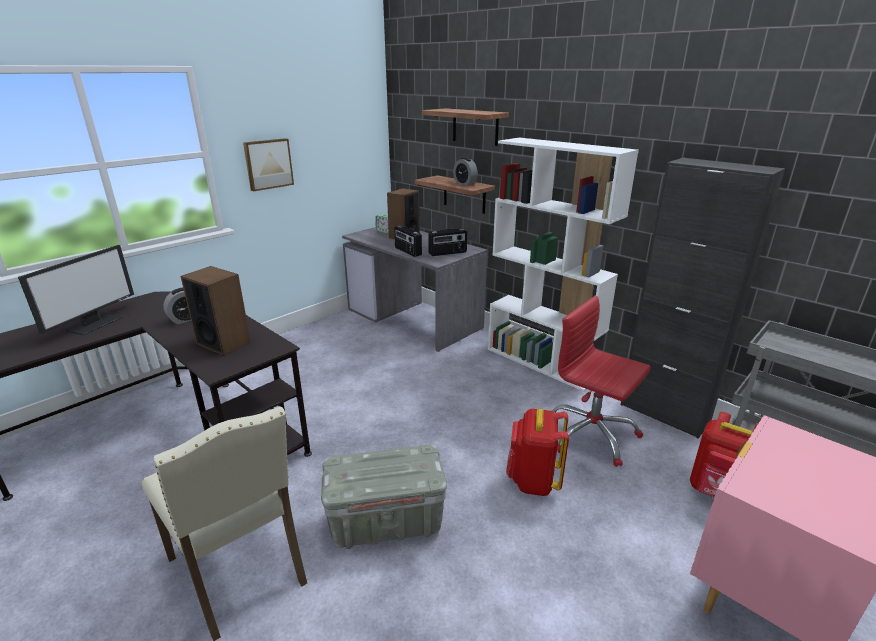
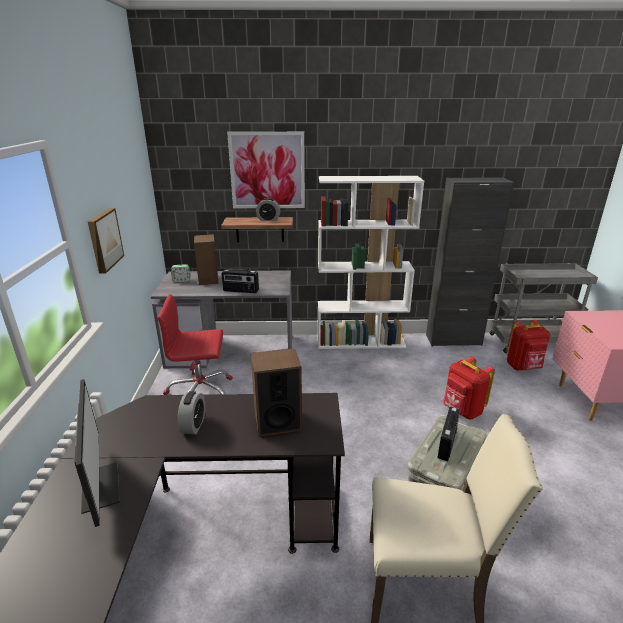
camera: 45 degrees left, 0 degrees up
(447, 253) = (272, 282): radio -> radio (447, 444)
(475, 127) = (267, 171): shelf -> picture
(591, 434) = (445, 369): red office chair -> red office chair (200, 392)

